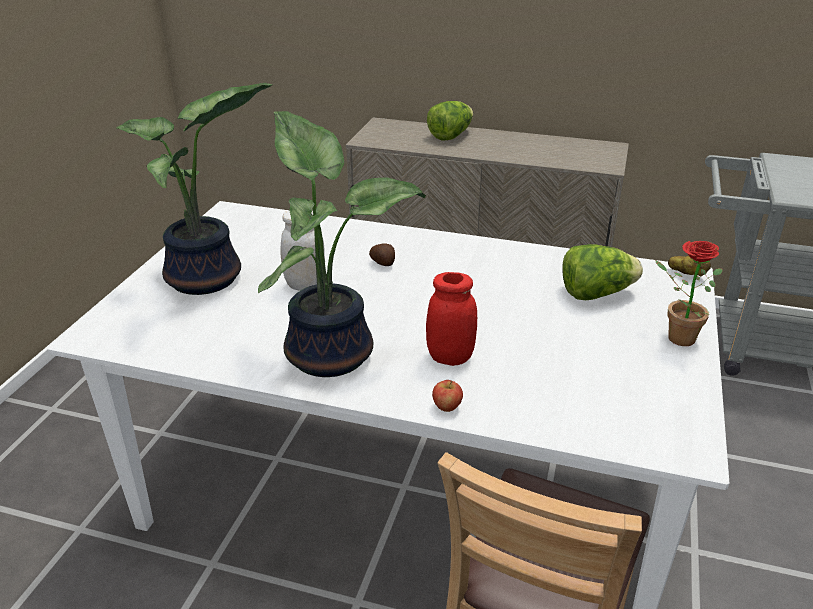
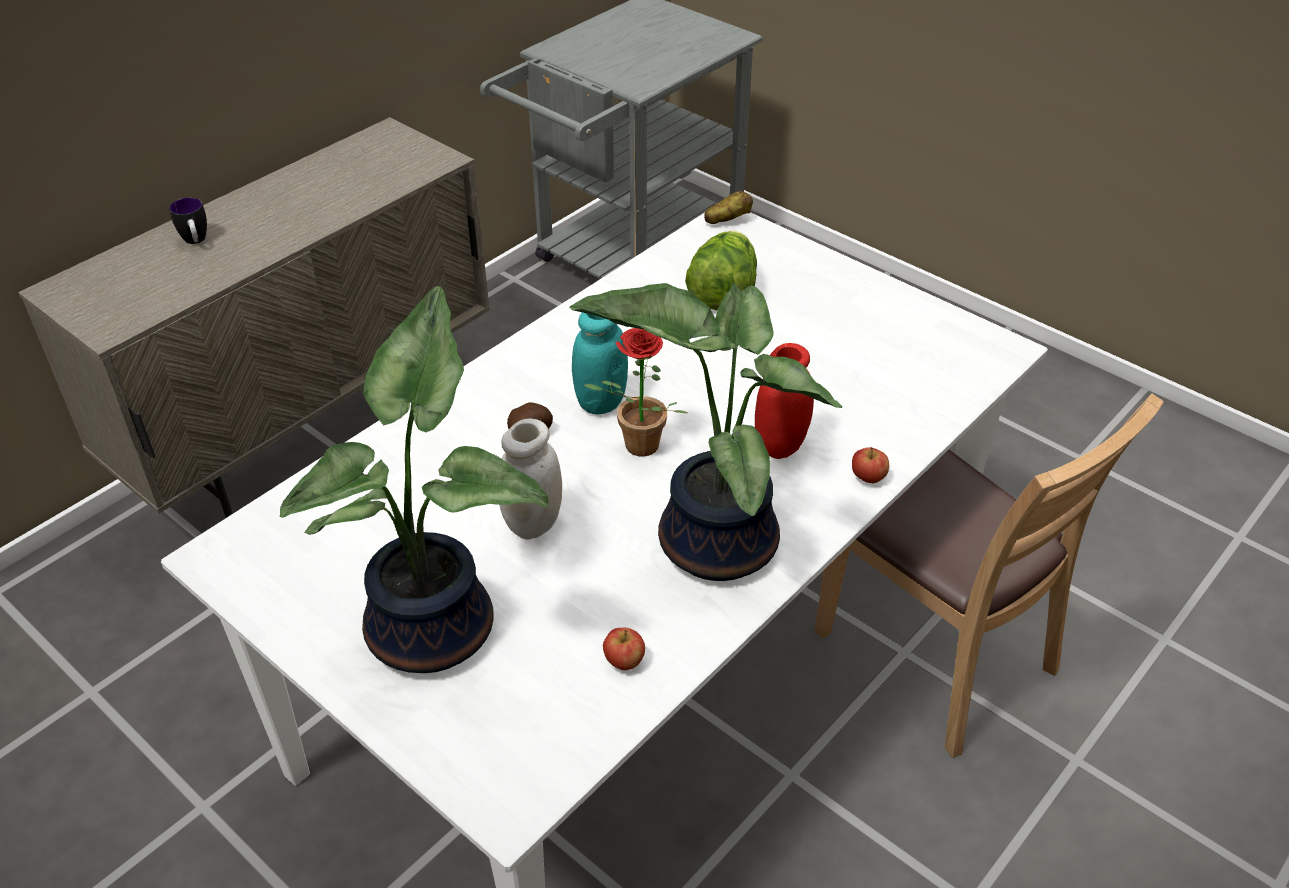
camera: 65 degrees left, 10 degrees up
(207, 345) = (624, 661): none -> apple
(432, 278) = (600, 401): none -> turquoise jar
(450, 136) = (196, 241): lettuce -> mug
(675, 337) = (833, 279): potted plant -> potted plant (635, 448)

